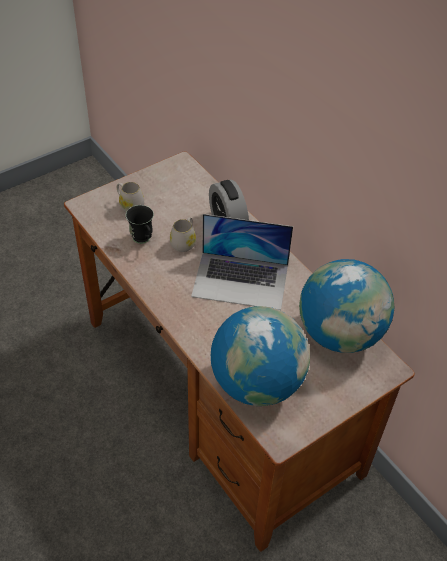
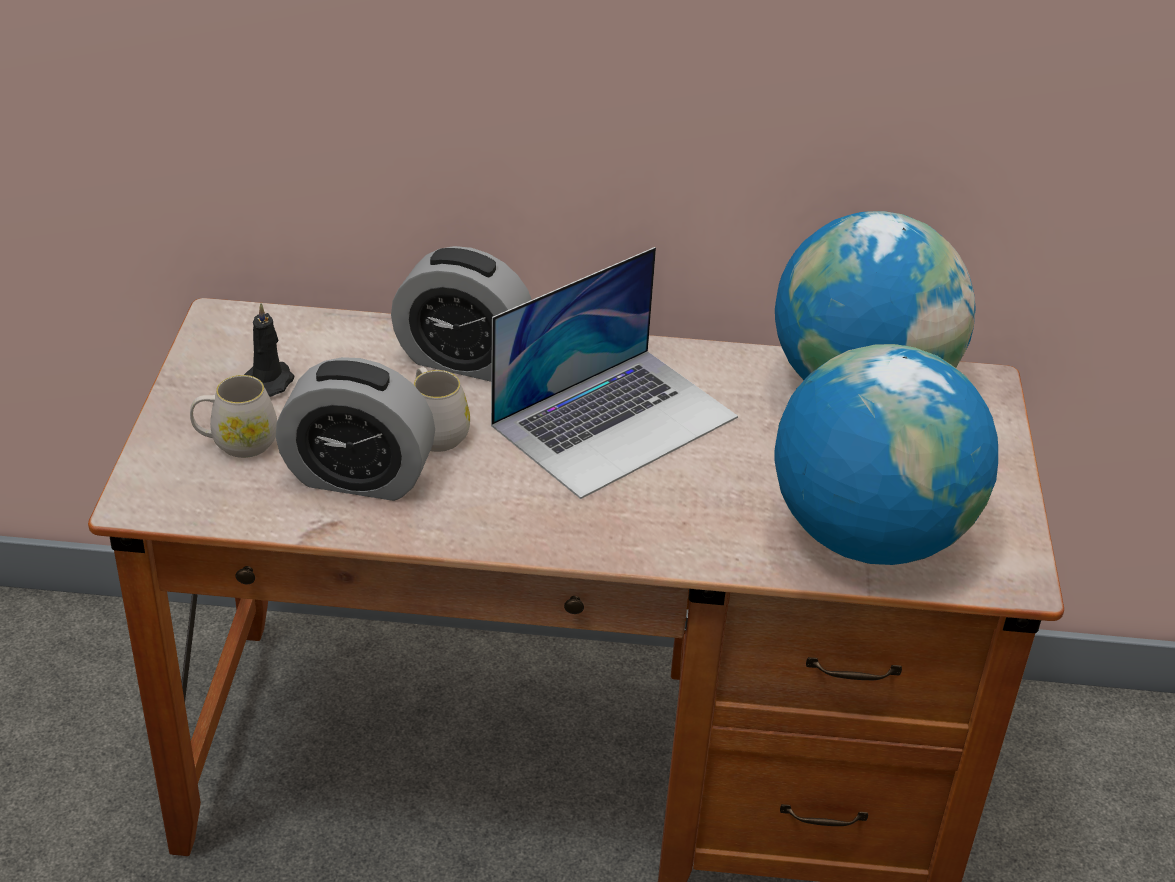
camera: 50 degrees left, 10 degrees down
(143, 240) = (358, 477): black mug -> alarm clock
(165, 192) = (269, 381): none -> black candle

